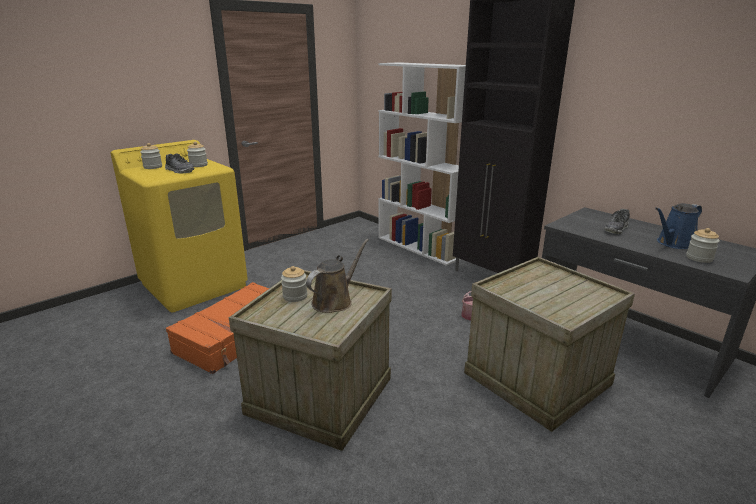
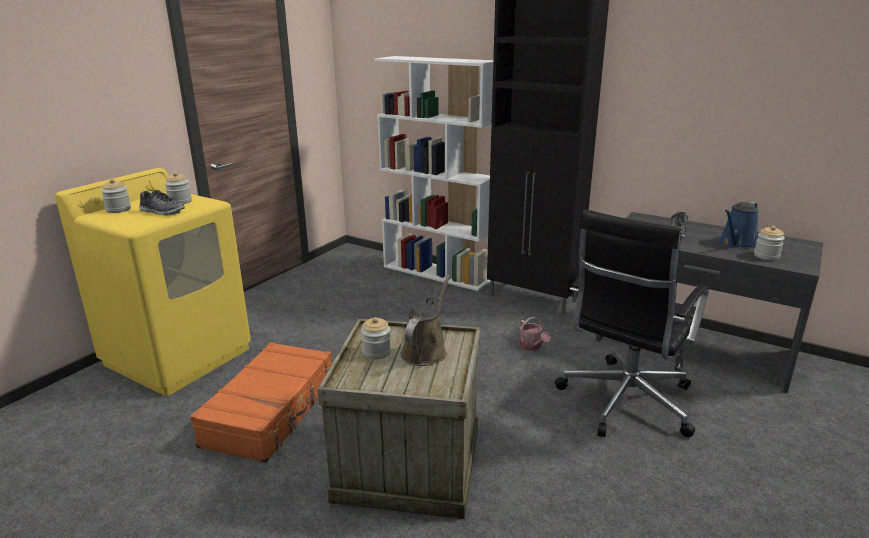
camera: 15 degrees left, 0 degrees up
(534, 378) = (624, 402): crate -> black office chair

